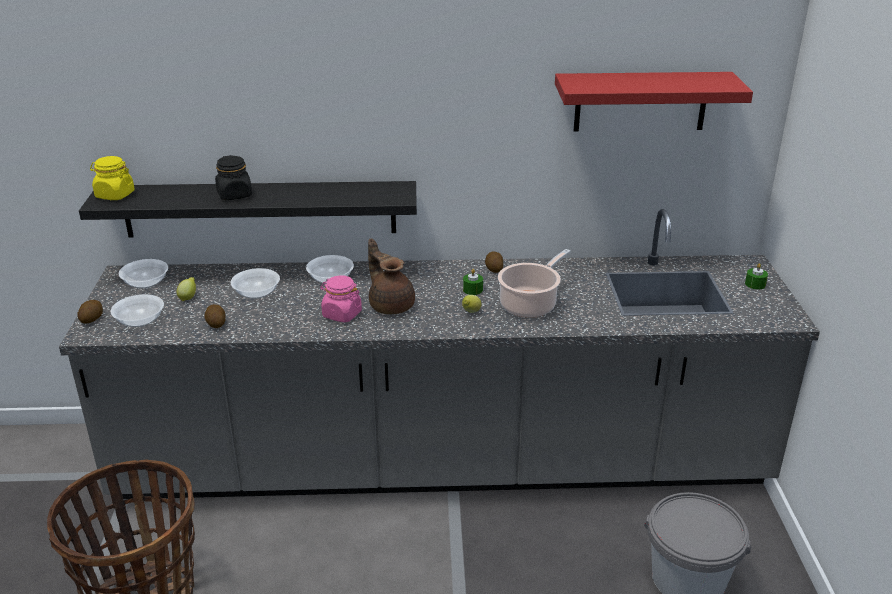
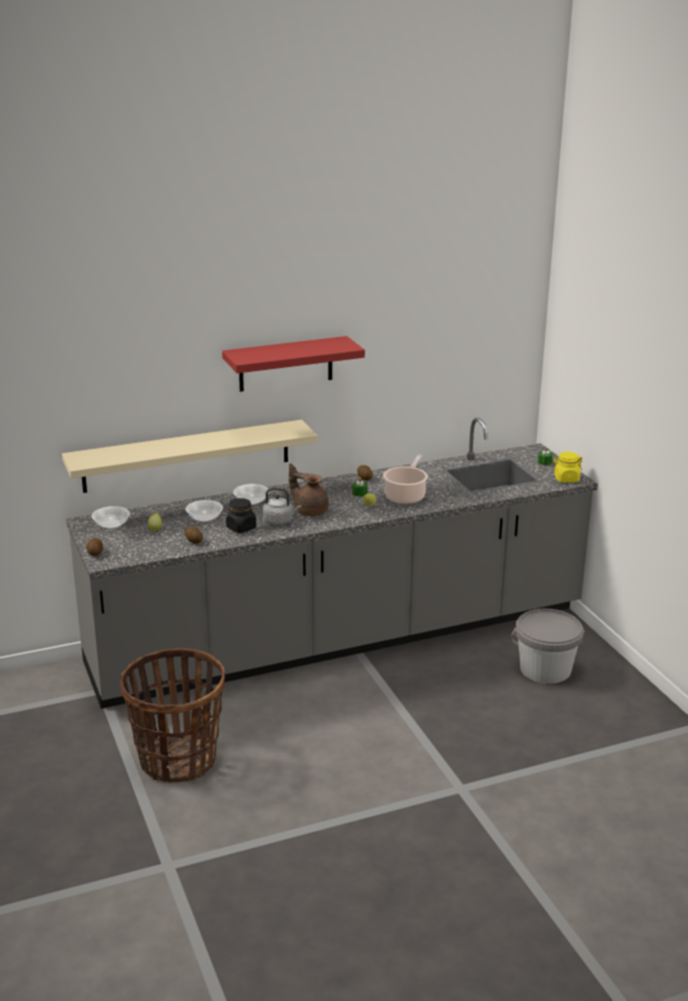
camera: 20 degrees left, 5 degrees down
(115, 195) = (86, 457): yellow jar -> yellow jar (566, 479)
(140, 320) = (134, 548): bowl -> none
(234, 195) = (179, 445): black jar -> black jar (241, 528)
(260, 209) = (187, 456): black shelf -> beige shelf
(341, 314) = (280, 521): pink jar -> grey kettle
(640, 101) = (452, 344): red shelf -> red shelf (285, 364)

